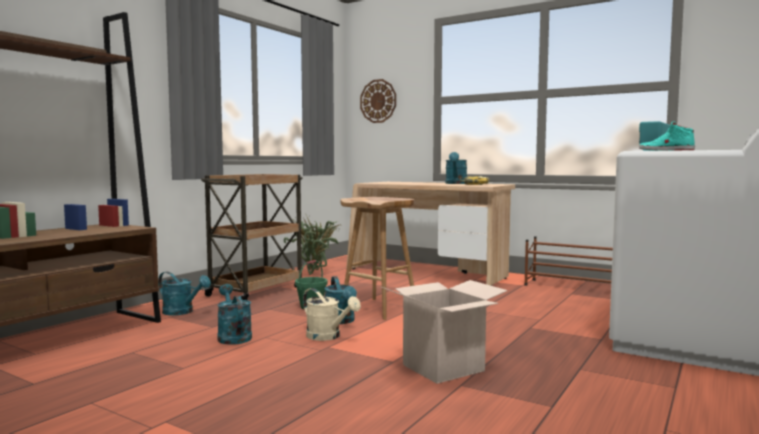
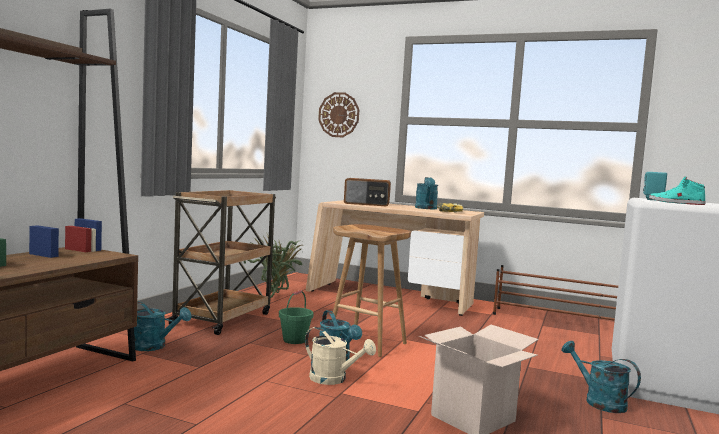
camera: 10 degrees left, 0 degrees up
(233, 336) = (230, 380): turquoise watering can -> turquoise watering can (598, 401)
(399, 183) = (367, 204): none -> radio

